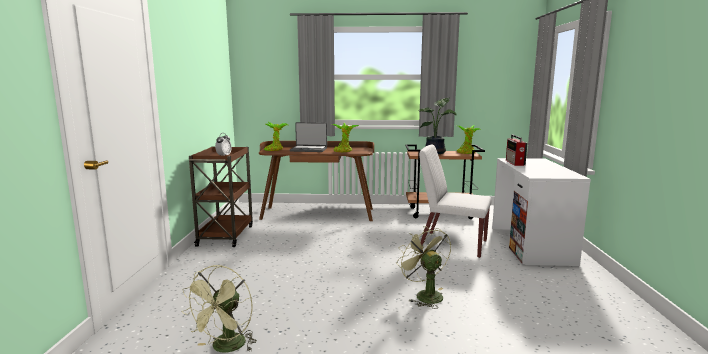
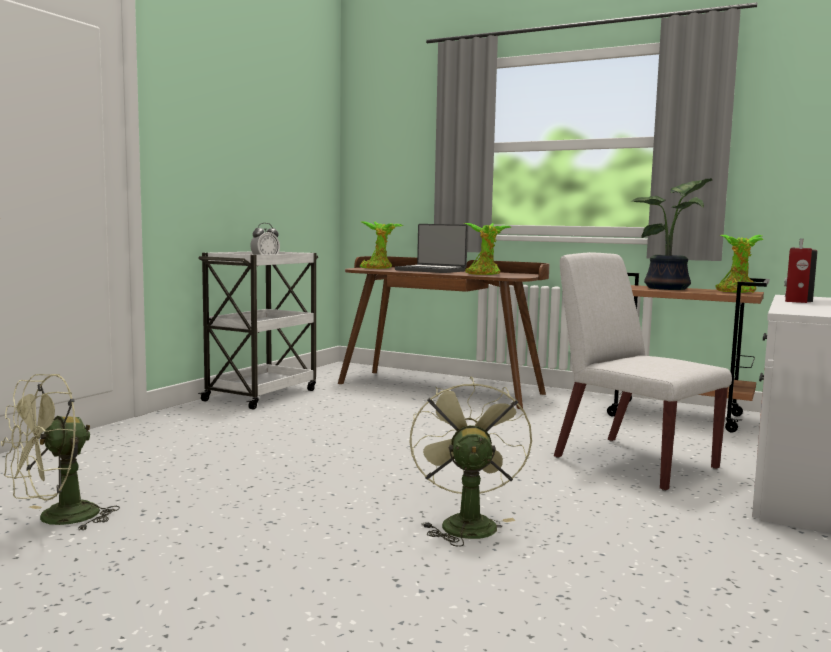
camera: 25 degrees right, 5 degrees down
(226, 235) = (262, 395): brown cart -> white cart

